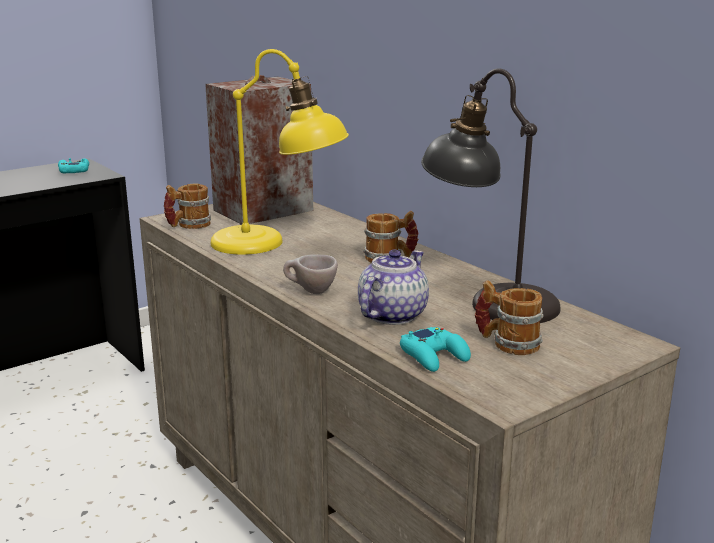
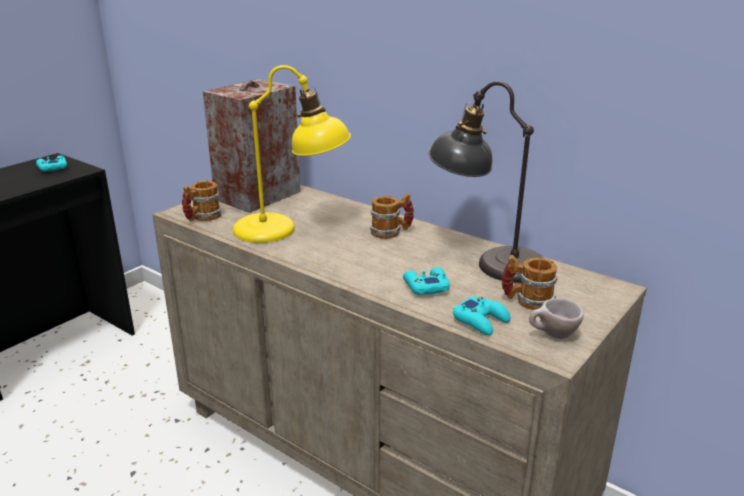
camera: 15 degrees left, 5 degrees up
(310, 291) = (348, 272): beige cup -> beige cup (553, 336)
(392, 315) = (425, 286): teapot -> turquoise game controller

